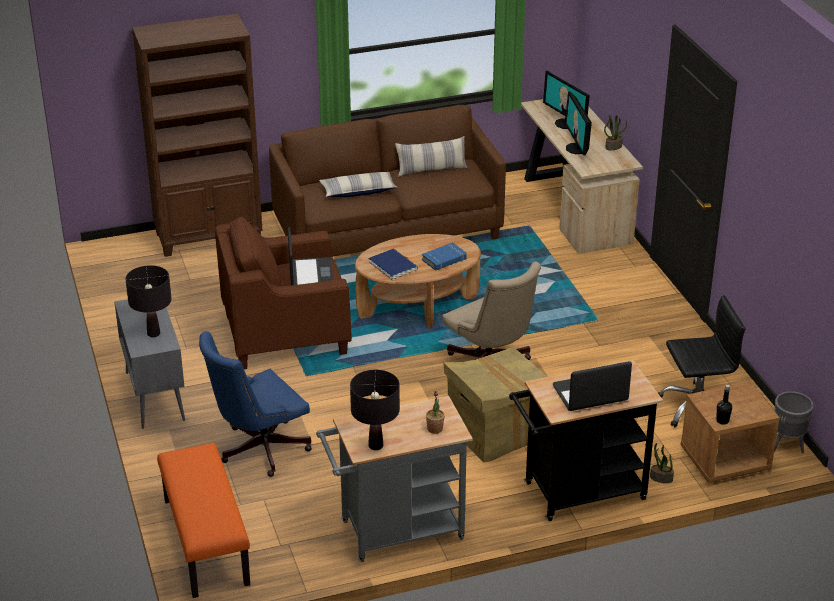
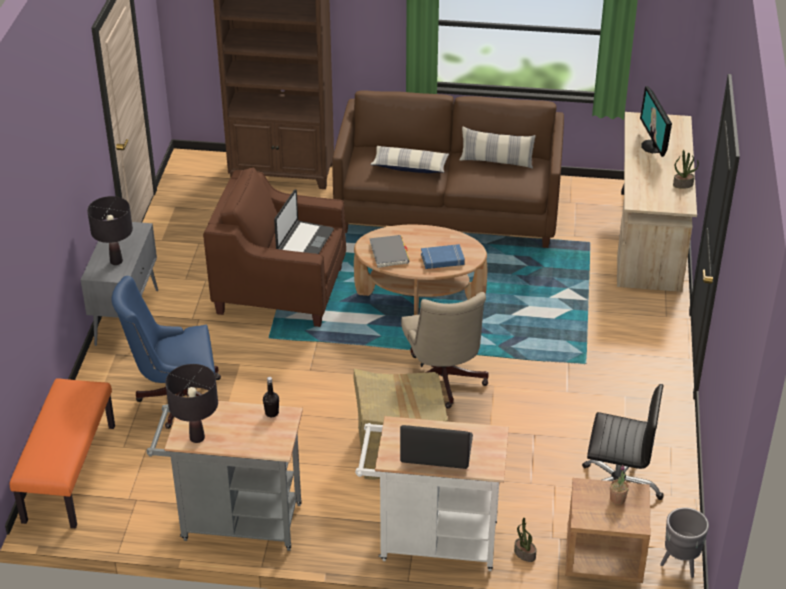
camera: 25 degrees right, 5 degrees up
(393, 266) = (389, 253): blue book -> grey book
(435, 429) = (262, 438): potted plant -> potted plant (617, 499)
(576, 148) = (642, 177): monitor -> none
(577, 493) = (430, 542): black cart -> white cart
(722, 421) = (587, 519): black bottle -> black bottle (271, 413)

